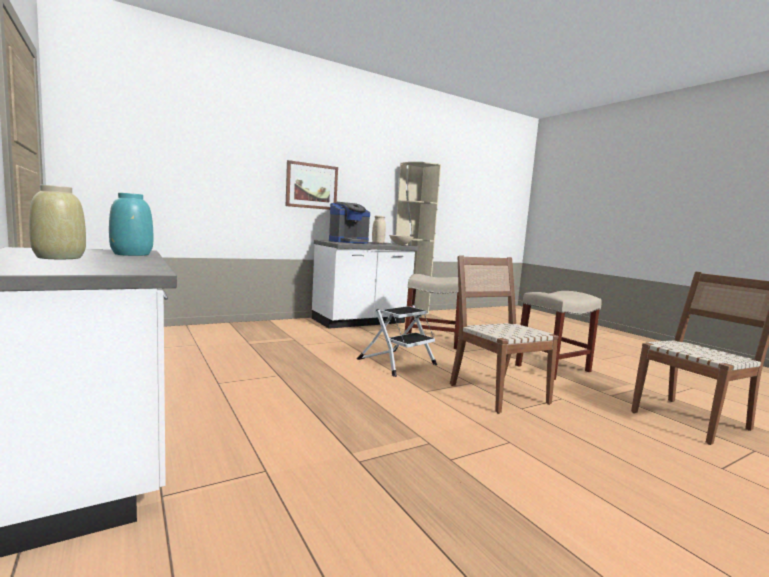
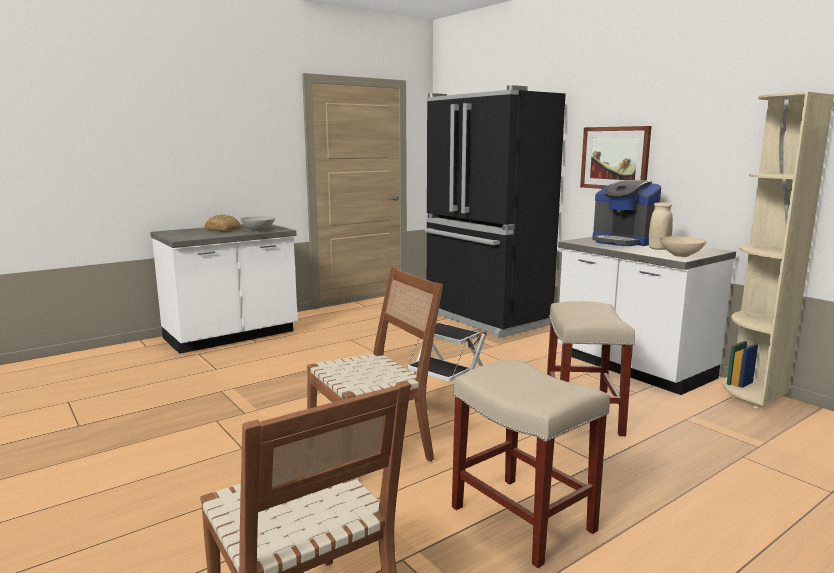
camera: 85 degrees right, 5 degrees up
(59, 257) = (223, 229): beige vase -> bread
(132, 254) = (258, 231): turquoise vase -> grey bowl
(218, 332) = (484, 319): none -> black fridge

